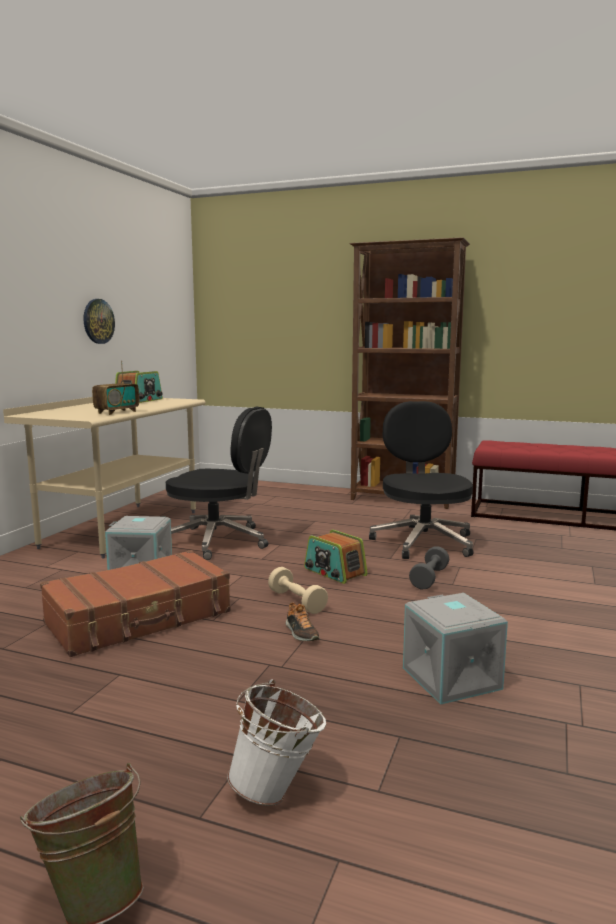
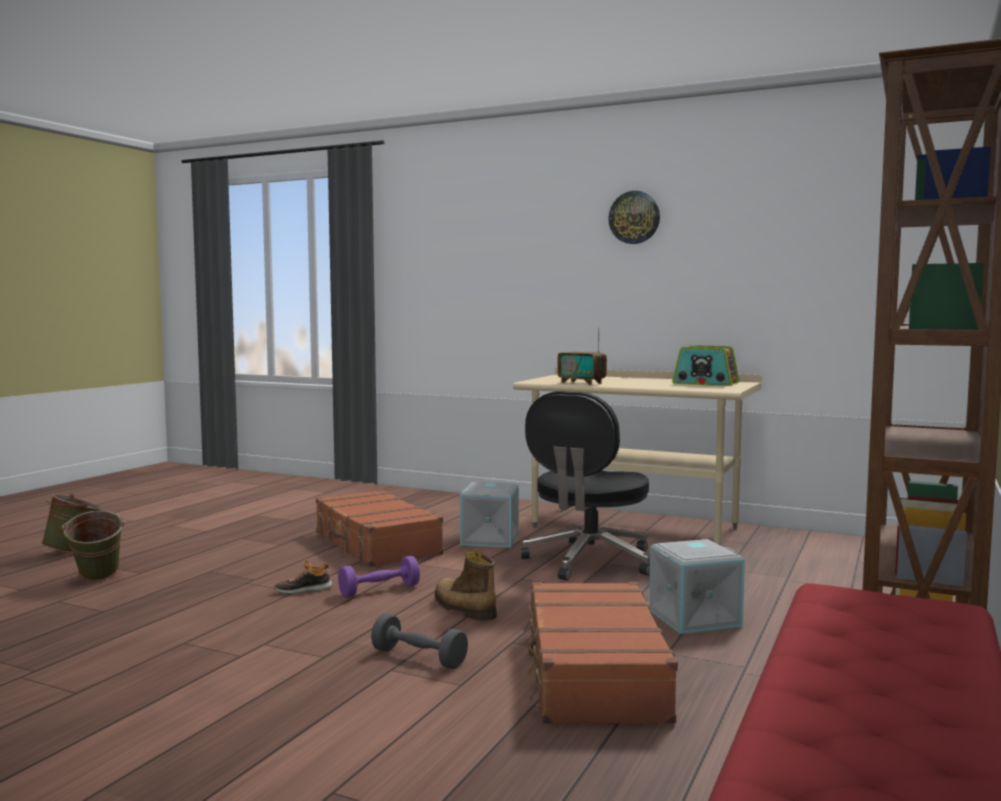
camera: 95 degrees right, 5 degrees down
(98, 321) = (712, 283): wall clock -> wall clock (634, 217)
(278, 790) = (96, 579): white bucket -> green bucket
(297, 602) = (379, 590): beige dumbbell -> purple dumbbell
(334, 572) = (463, 609): radio -> boot
(423, 542) = (593, 673): black office chair -> brown suitcase
(449, 678) = (159, 636): grey storage box -> grey storage box (694, 617)

